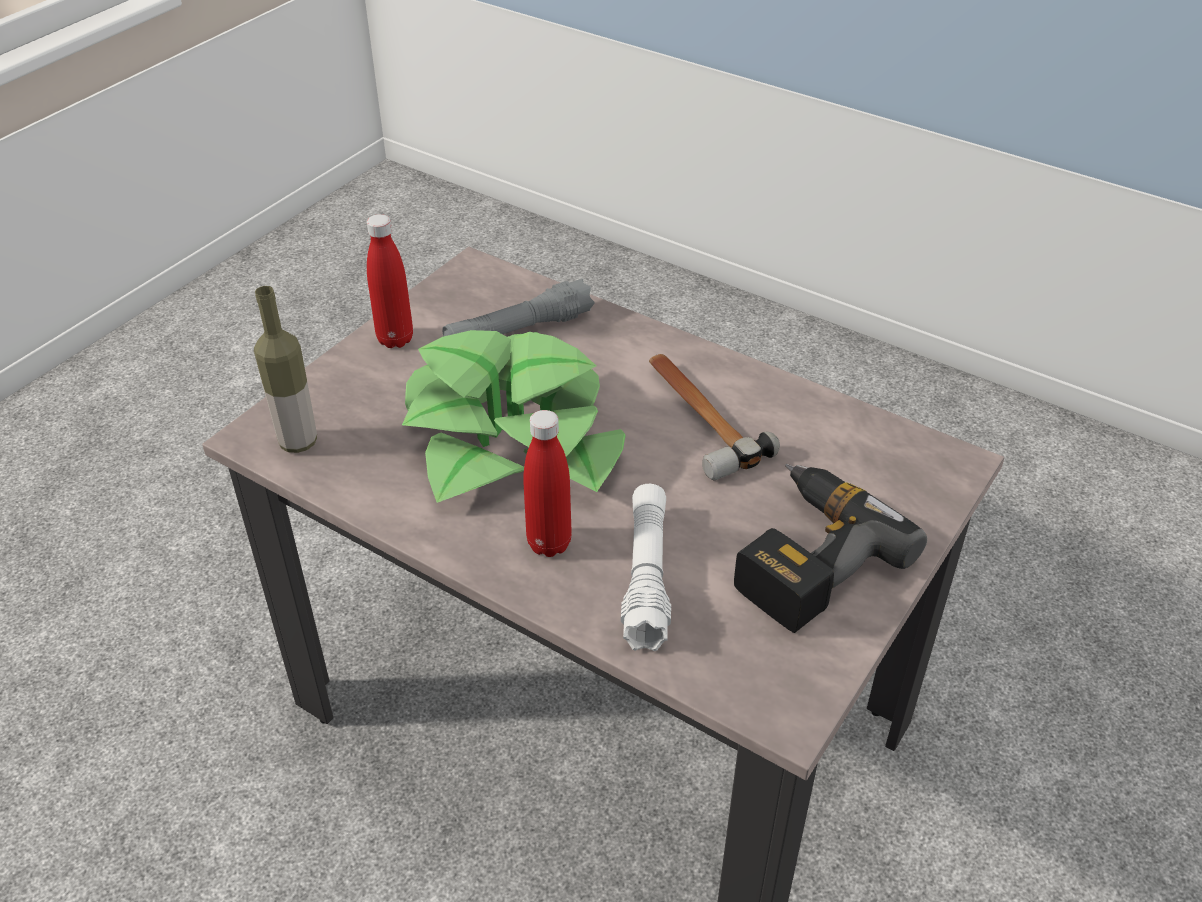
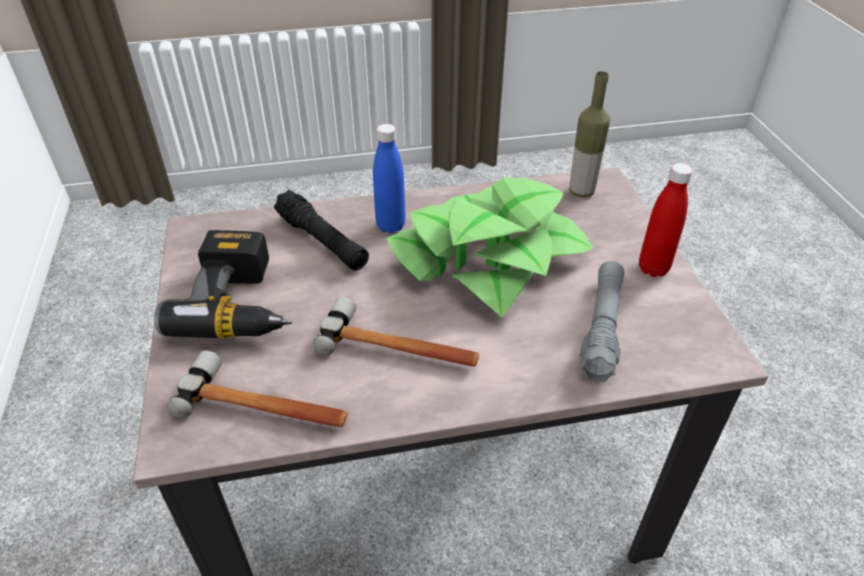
camera: 135 degrees right, 0 degrees up
(549, 543) = (390, 226): red bottle -> blue bottle
(646, 576) = (322, 241): white flashlight -> black flashlight
(858, 443) = (265, 406): none -> hammer

